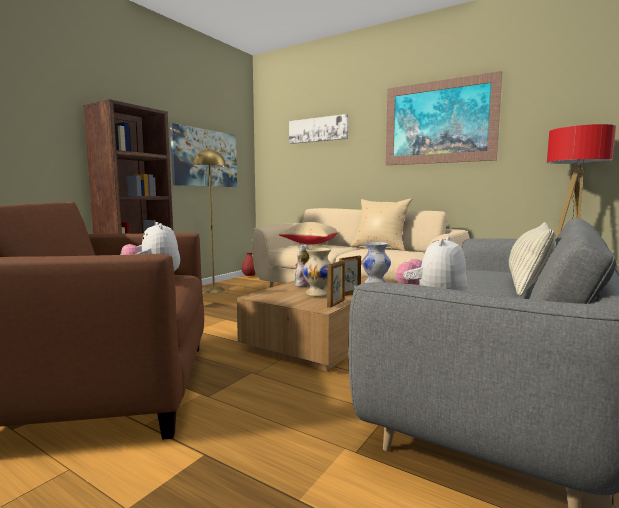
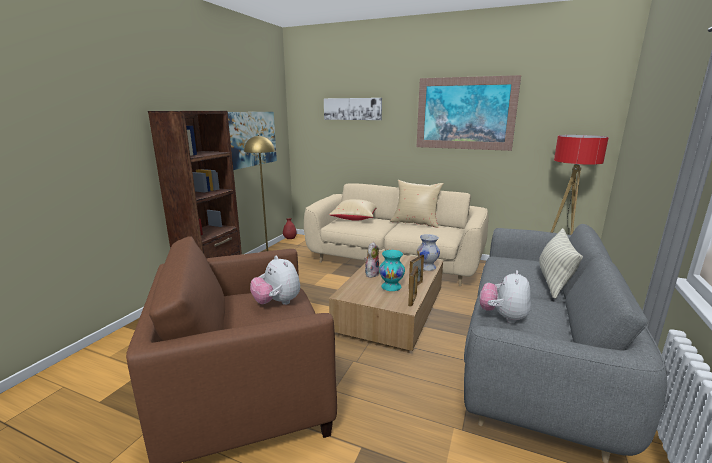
camera: 10 degrees left, 10 degrees up
(317, 294) = (391, 287): beige vase -> turquoise vase

